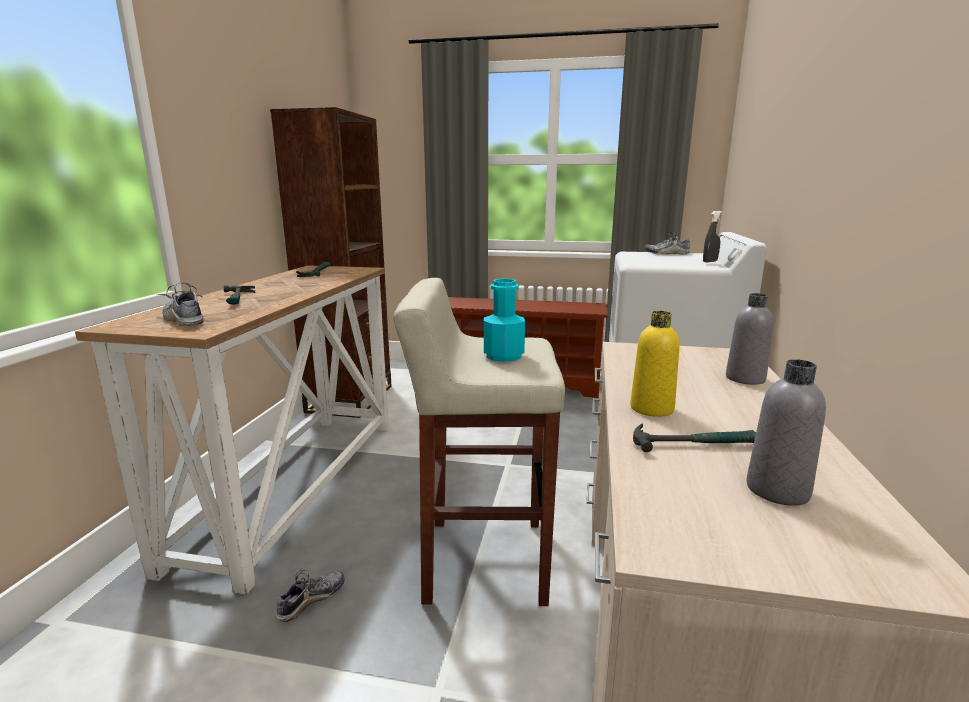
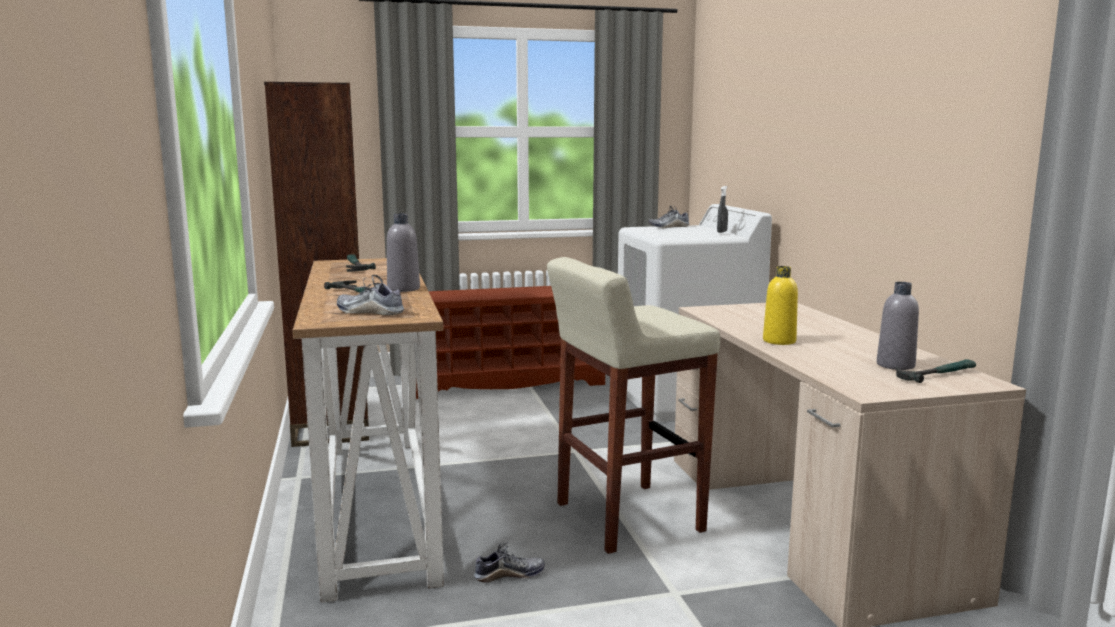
camera: 25 degrees left, 5 degrees down
(311, 600) = (509, 575): shoe -> shoe turned 60 degrees clockwise
(503, 356) = (648, 318): turquoise bottle -> none
(693, 444) = (828, 353): hammer -> hammer (935, 375)
(745, 378) = (812, 318): grey bottle -> grey bottle (403, 289)

